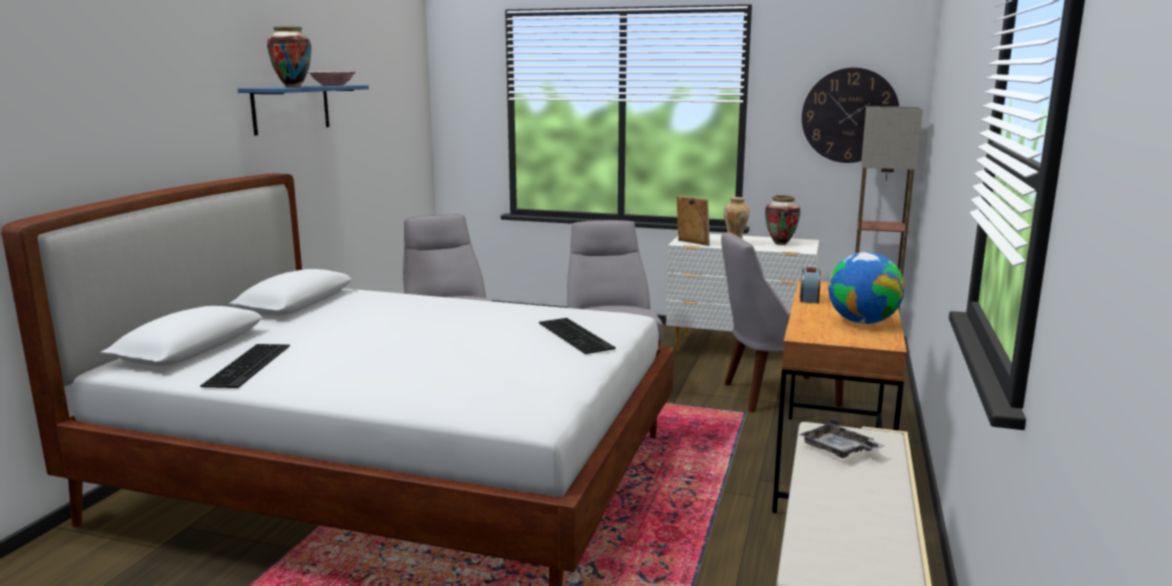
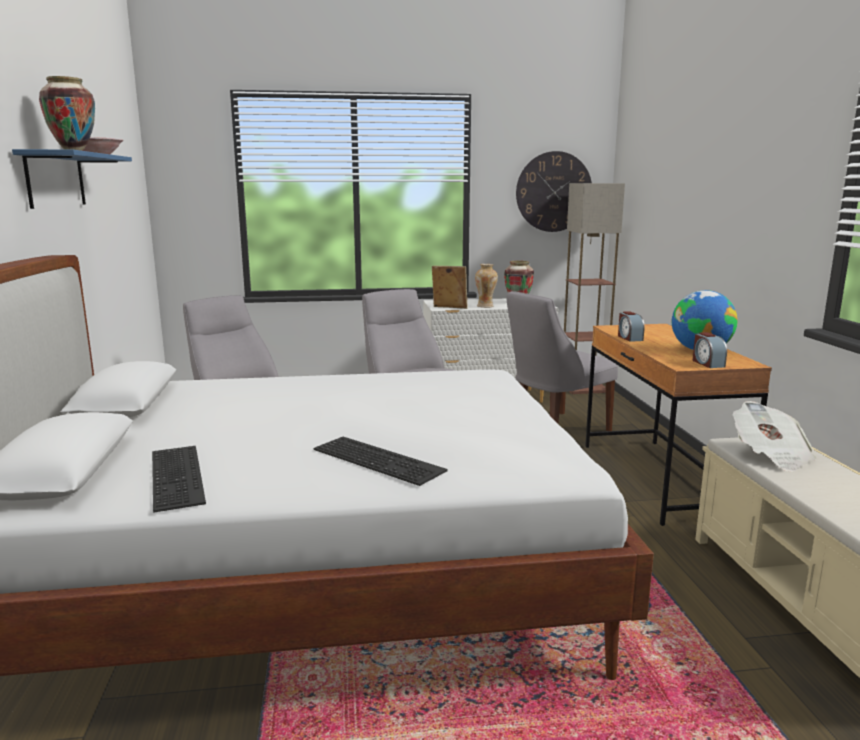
camera: 25 degrees left, 0 degrees up
(577, 335) = (480, 393): keyboard -> keyboard (381, 459)
(837, 337) = (707, 363): none -> alarm clock
(838, 450) = (770, 456): grey tray -> newspaper

